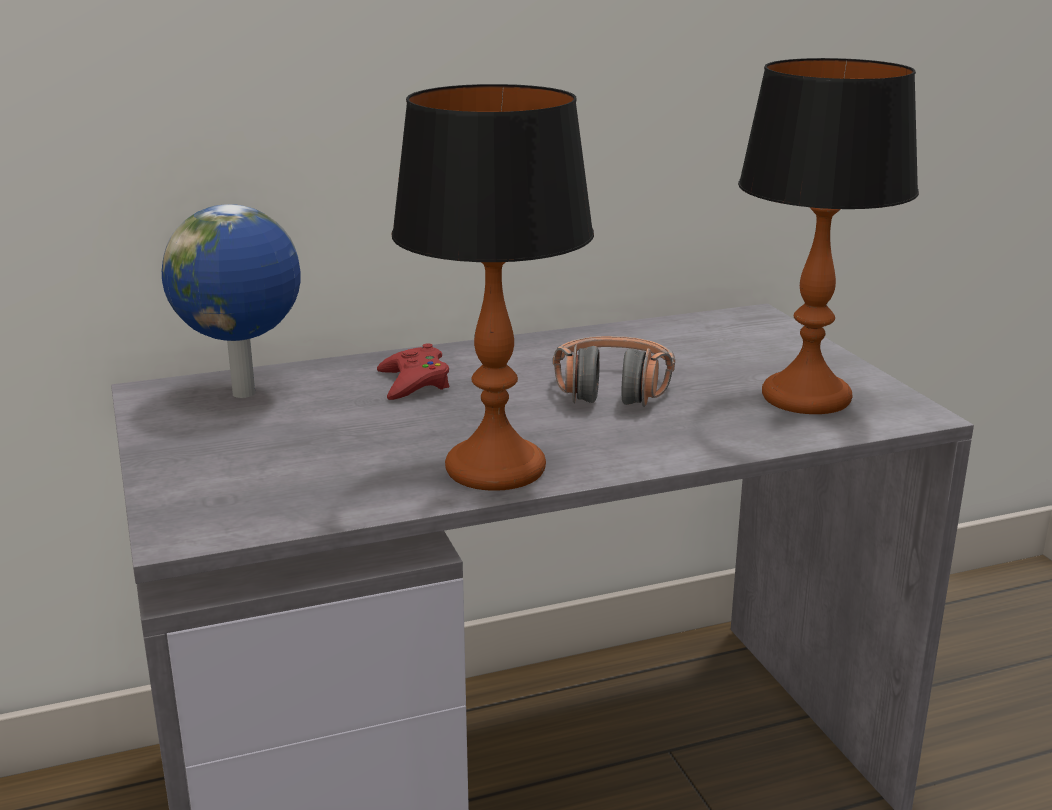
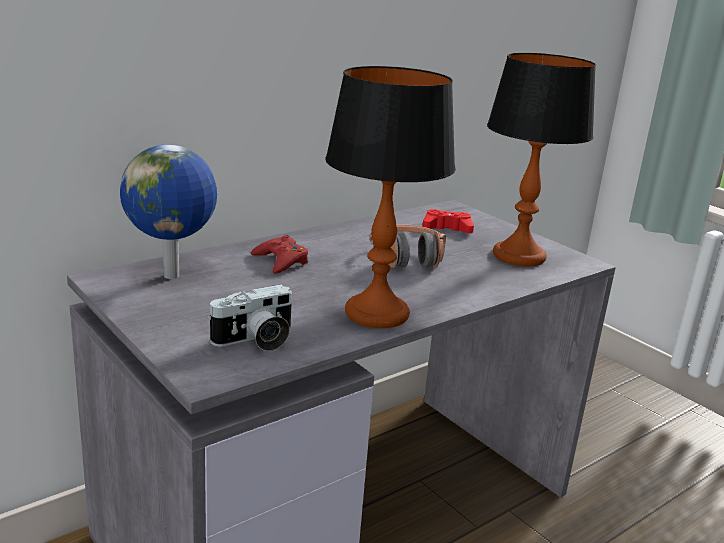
camera: 20 degrees left, 0 degrees up
(286, 492) = (255, 341): none -> camera
(717, 347) = (447, 228): none -> red game controller

